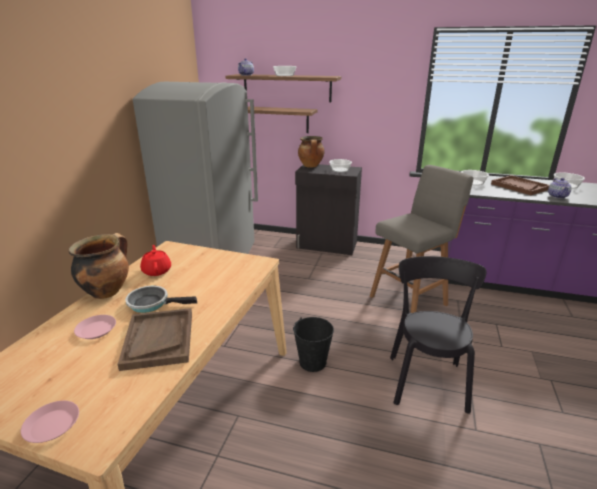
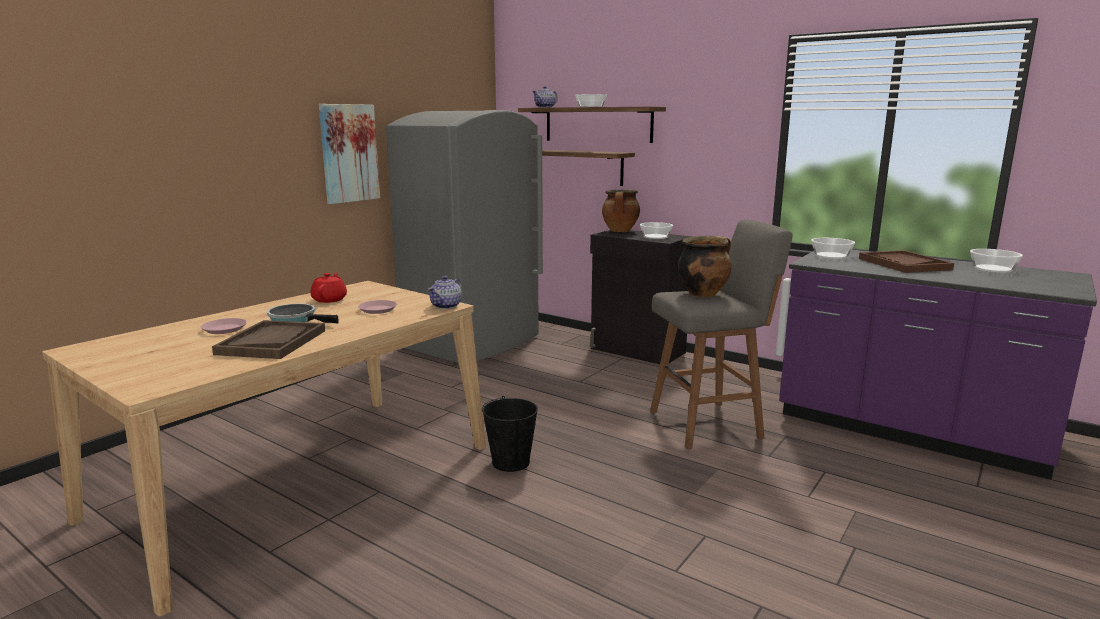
camera: 20 degrees right, 10 degrees down
(52, 425) = (124, 374): pink plate -> pink plate (378, 309)
(107, 291) = (264, 307): cooking pot -> cooking pot (703, 294)
(108, 126) = (349, 153): none -> picture
(427, 379) = (652, 508): black chair -> none
(557, 196) = (952, 277): teapot -> teapot (446, 306)

